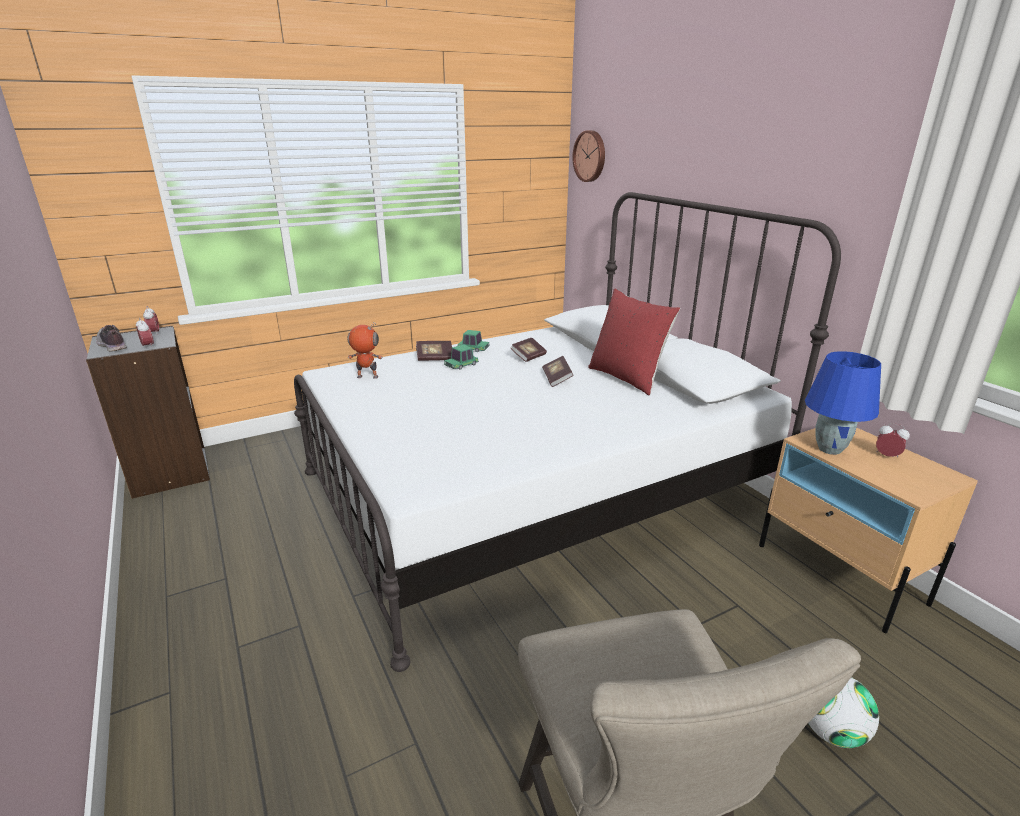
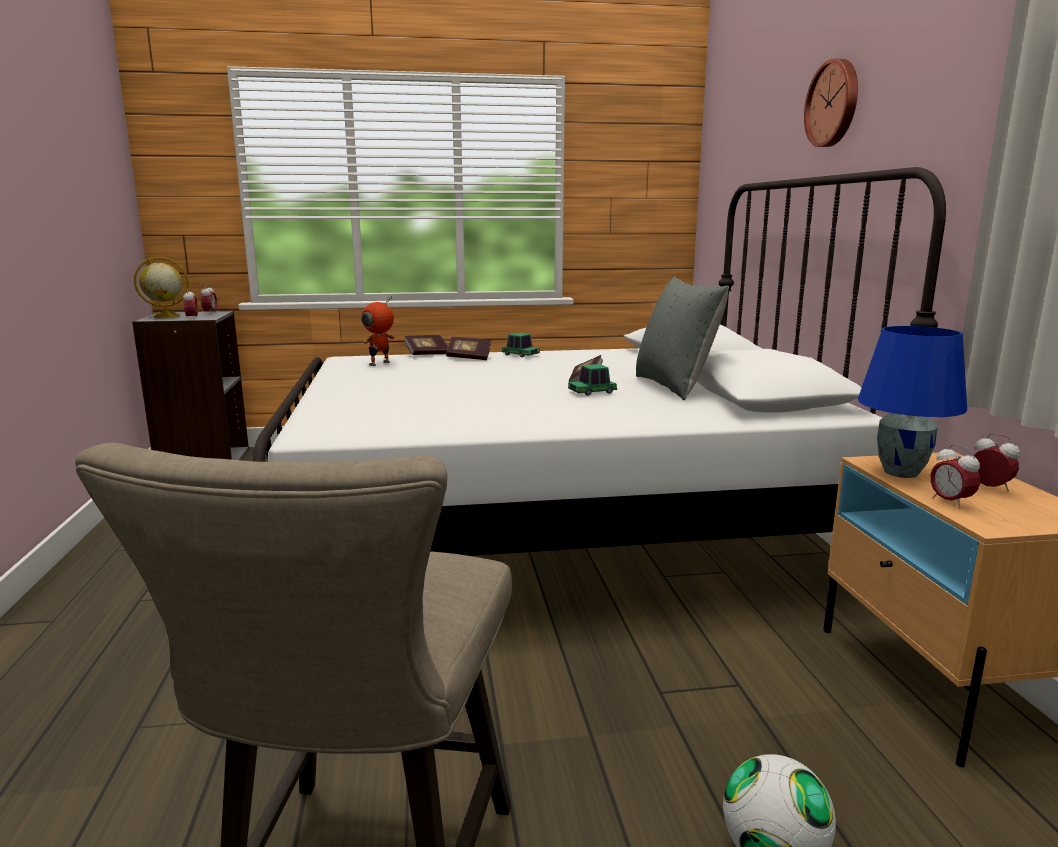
camera: 20 degrees right, 10 degrees down
(112, 345) = (165, 316): shoe -> globe
(367, 377) = (380, 364): toy robot -> toy robot turned 75 degrees counterclockwise
(461, 365) = (490, 364): toy car -> toy car (592, 392)
(528, 357) = (575, 364): book -> book (427, 354)
(590, 156) = (716, 154): wall clock -> wall clock (834, 103)
(627, 378) = (675, 386): red pillow -> grey pillow
(878, 475) = (950, 502): none -> alarm clock

